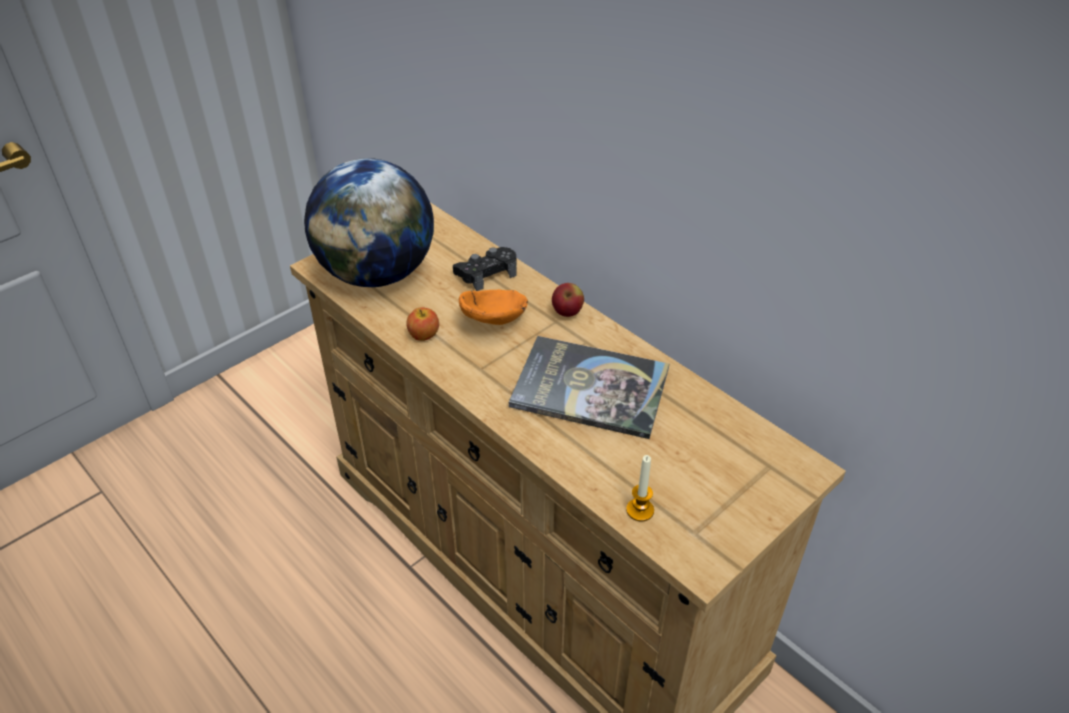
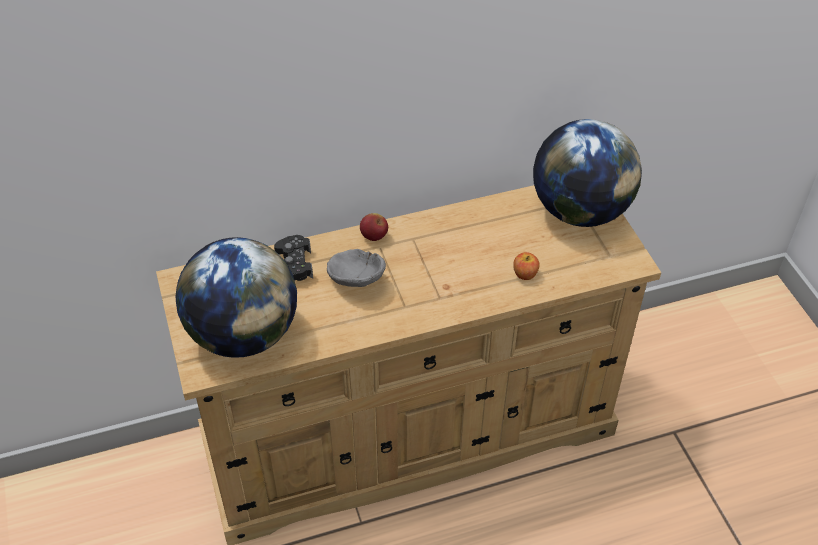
camera: 65 degrees left, 5 degrees up
(424, 335) = (345, 327): apple -> apple (525, 274)
(497, 319) = (355, 278): orange bowl -> grey bowl
(590, 388) = (461, 254): book -> none
(640, 510) = (581, 272): candle -> none
(753, 476) = (579, 211): none -> globe

